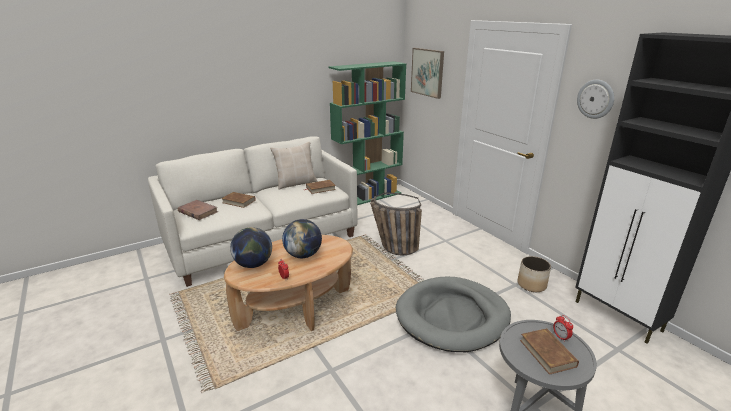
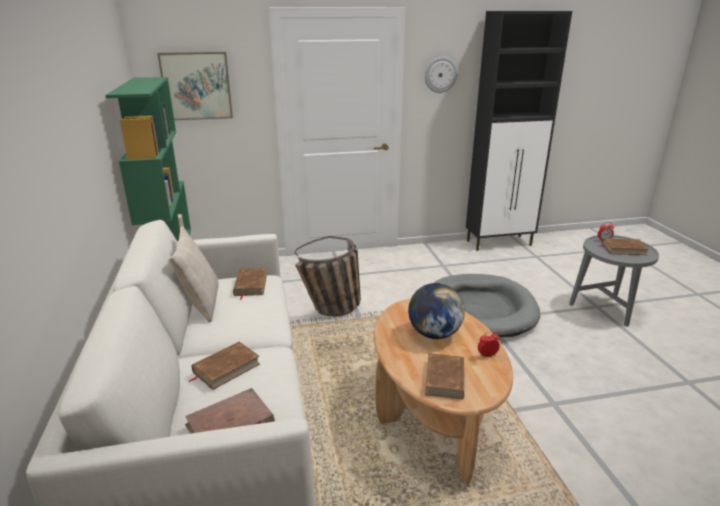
camera: 70 degrees left, 0 degrees up
(253, 264) = (445, 379): globe -> brown book
(532, 285) = (446, 259): planter -> none

